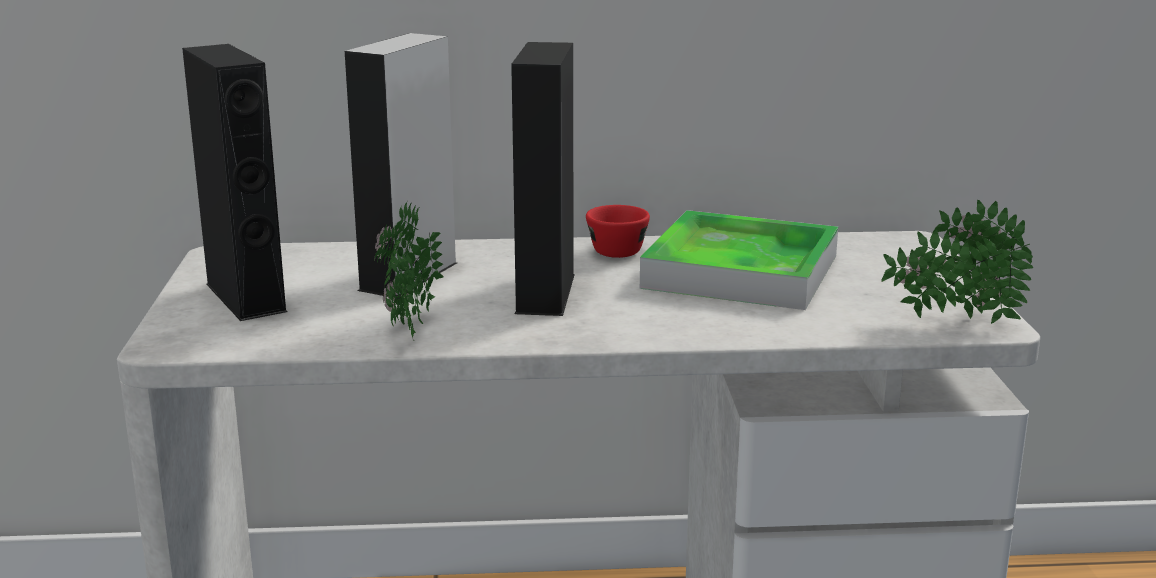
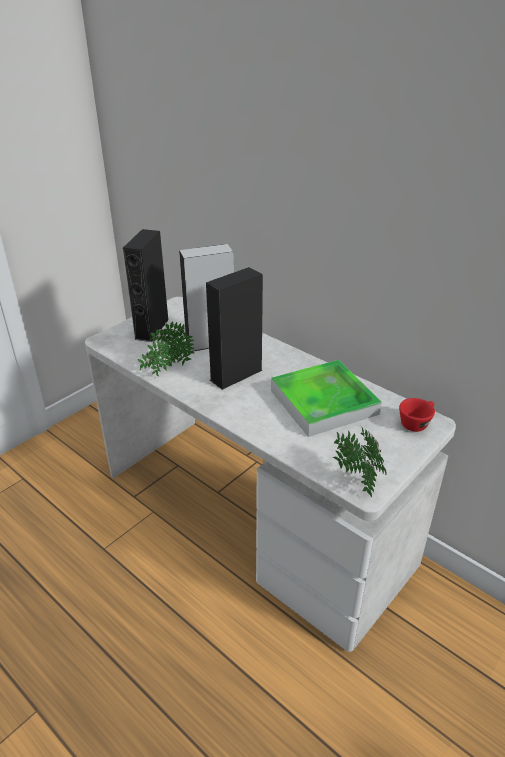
camera: 45 degrees right, 15 degrees up
(616, 249) = (300, 364): red cup -> red cup (416, 422)

